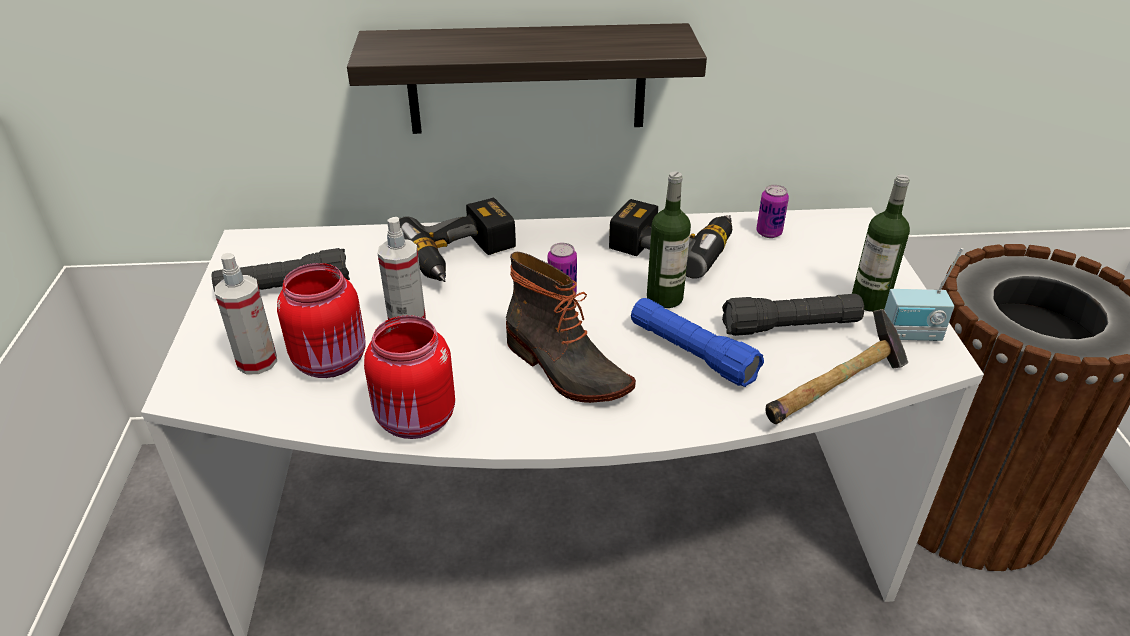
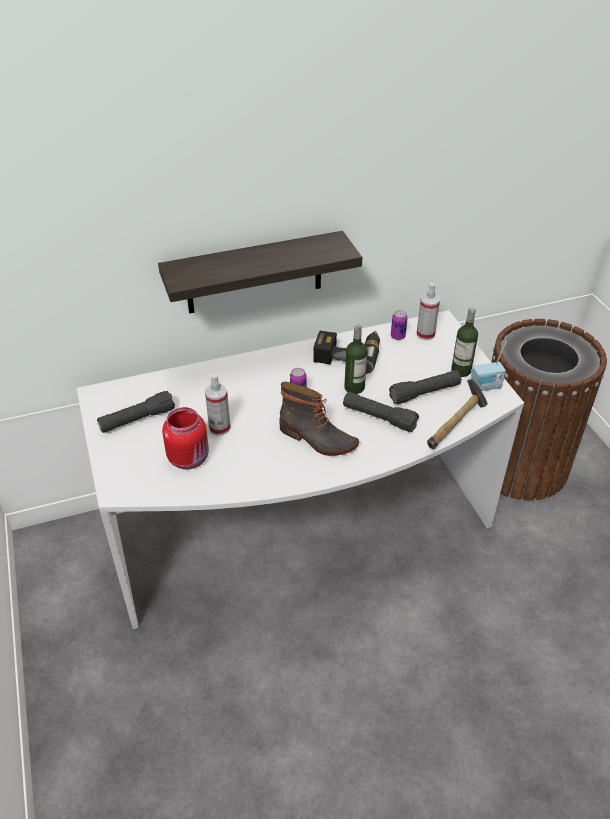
camera: 15 degrees left, 5 degrees up
(257, 361) = (147, 466): spray bottle -> spray bottle (425, 334)
(416, 421) = (252, 482): red jar -> none
(461, 258) = (231, 382): power drill -> none
(691, 353) = (379, 418): blue flashlight -> black flashlight

